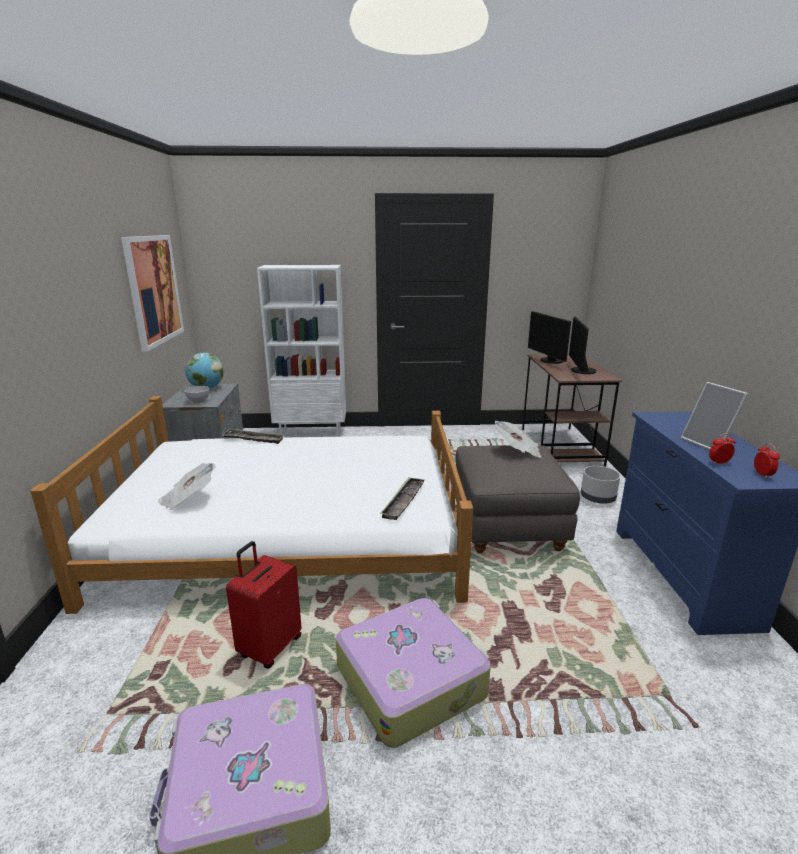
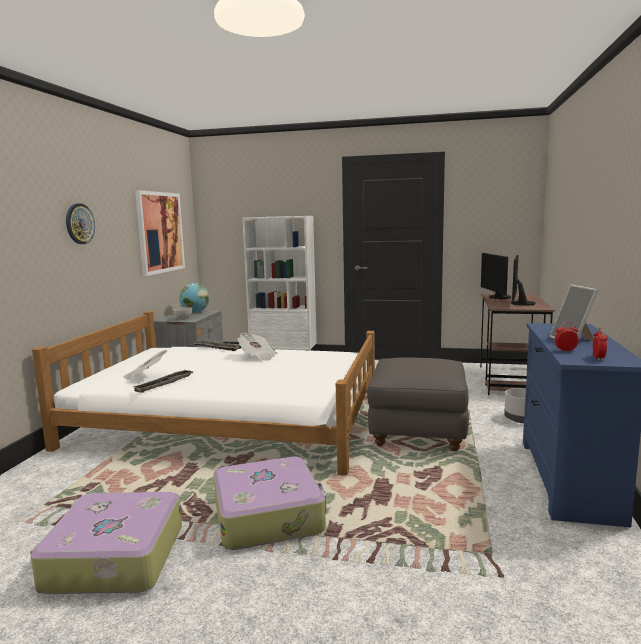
camera: 15 degrees right, 10 degrees down
(62, 296) = (79, 224): none -> wall clock
(269, 647) = (173, 484): red suitcase -> none
(403, 501) = (306, 387): tray -> tray (164, 384)
(518, 451) = (426, 360): newspaper -> newspaper (258, 357)

